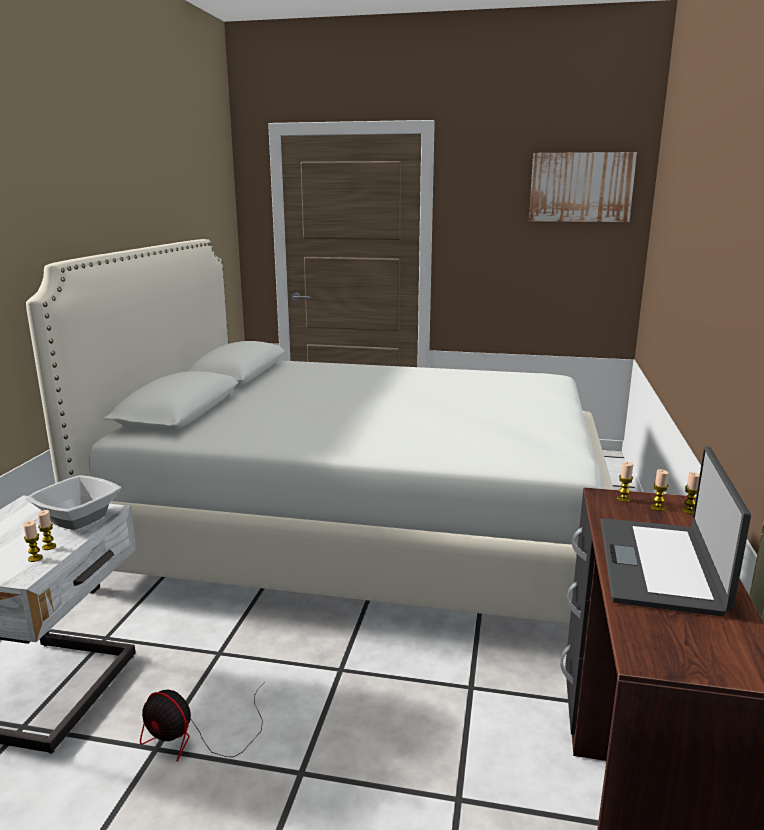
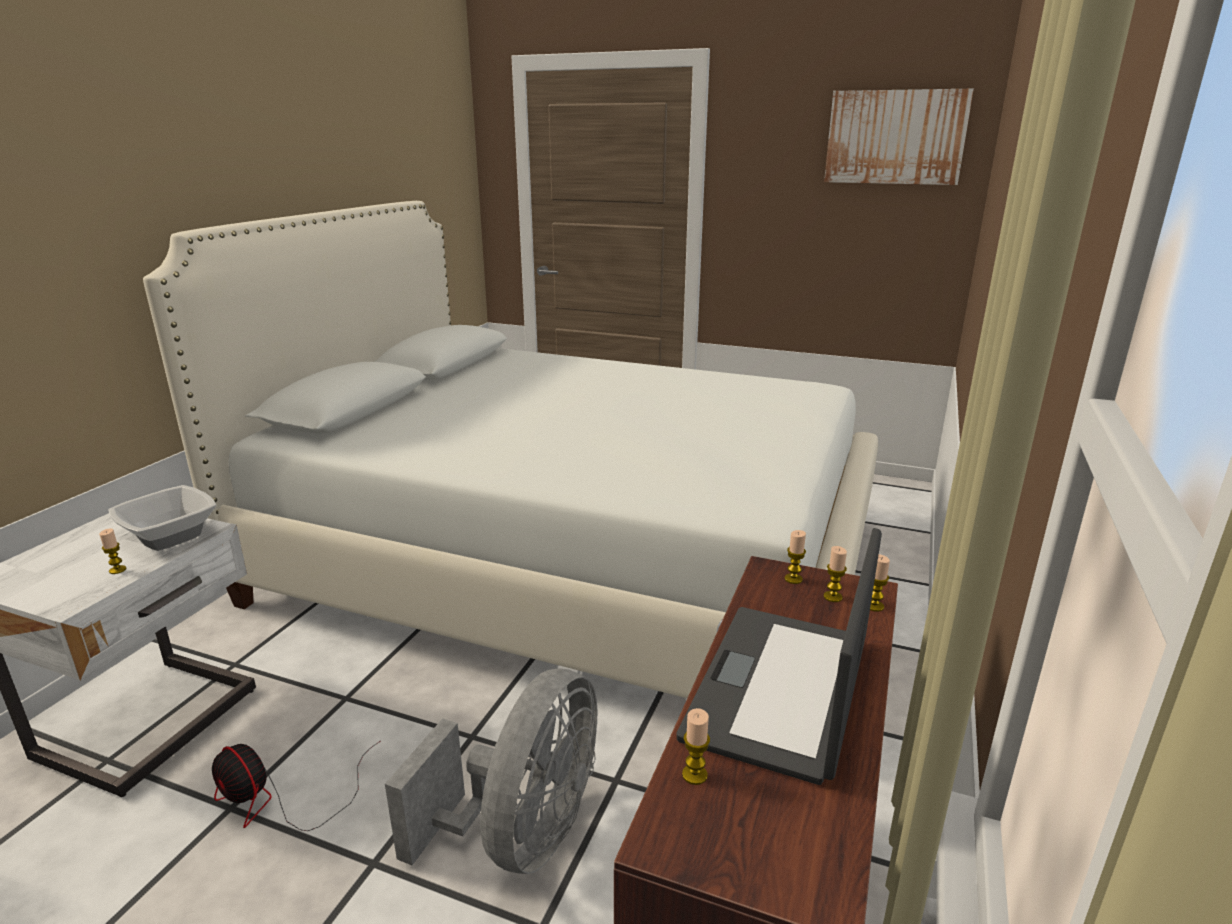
camera: 10 degrees right, 5 degrees up
(35, 558) = (94, 583): candle -> candle (694, 775)
(414, 735) = (522, 834): none -> grey fan

